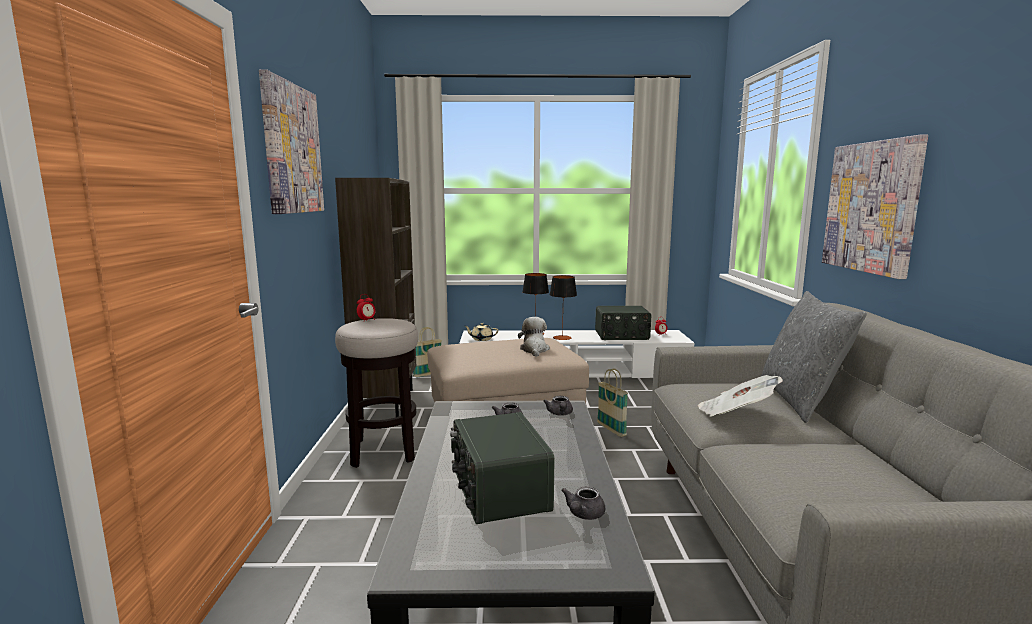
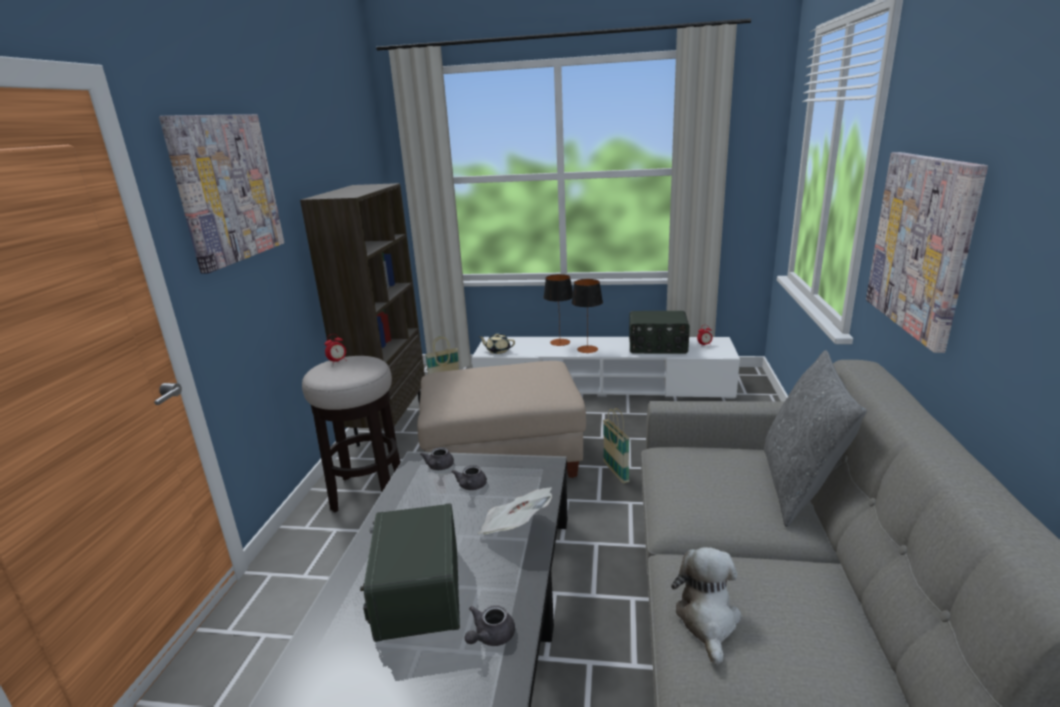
camera: 10 degrees right, 10 degrees up
(534, 350) = (528, 385): plush toy -> plush toy (707, 620)
(560, 414) = (530, 477): grey teapot -> grey teapot (439, 467)
(735, 414) = (705, 508): newspaper -> newspaper (515, 528)

